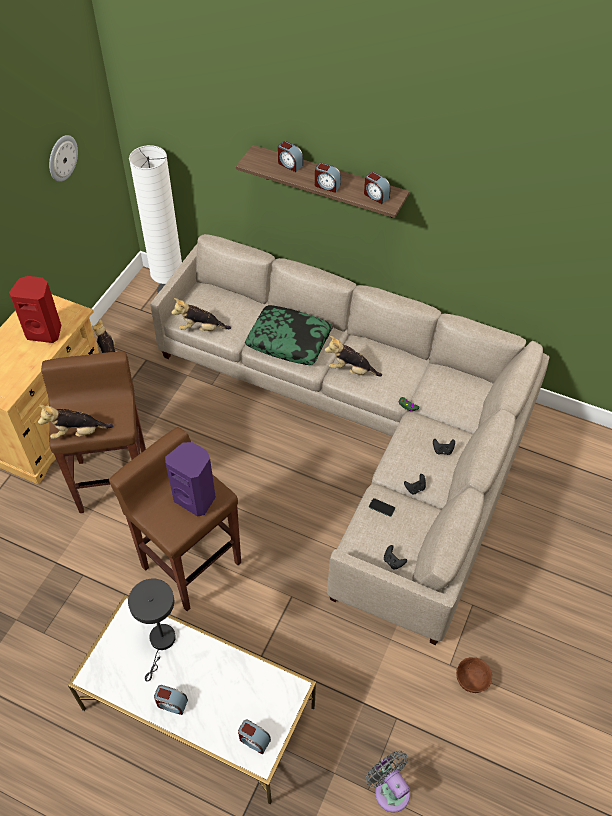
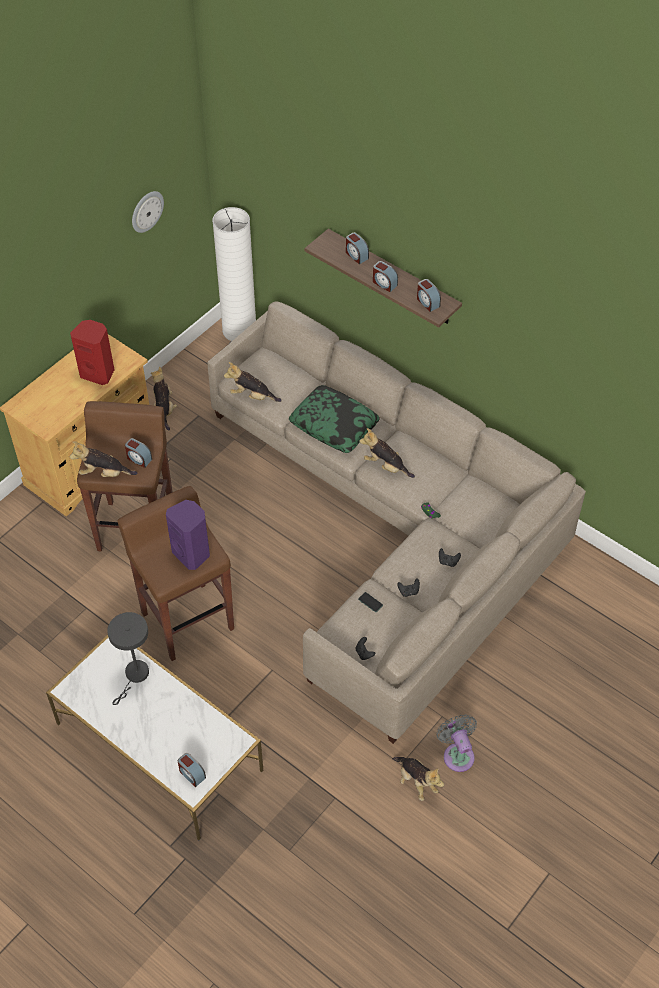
camera: 15 degrees right, 0 degrees up
(171, 703) = (130, 728): alarm clock -> alarm clock (139, 459)
(390, 789) = (308, 855): grey fan -> grey fan (457, 754)
(471, 680) = (416, 782): brown bowl -> plush toy

